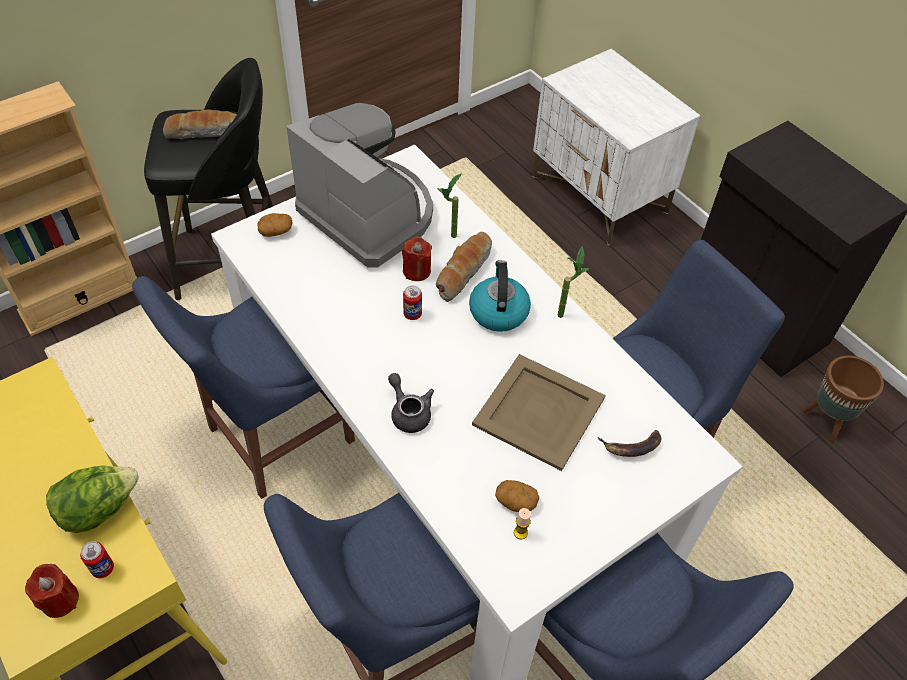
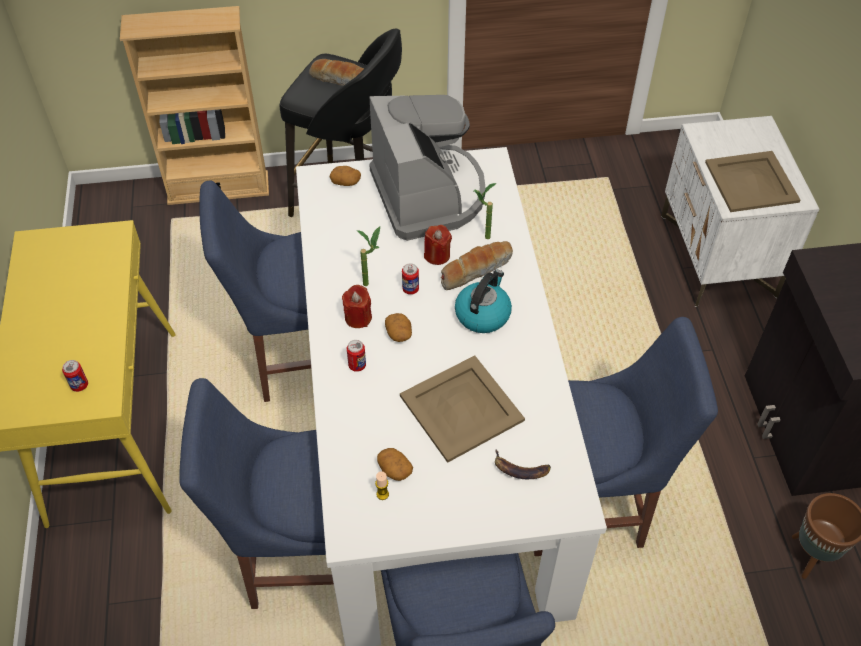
camera: 30 degrees right, 0 degrees up
(60, 600) = (41, 394): red candle -> red candle (358, 317)
(99, 509) = (100, 343): lettuce -> none
(409, 412) = (357, 365): grey teapot -> can
(430, 362) = (399, 333): none -> potato
(565, 312) = (540, 336): potted plant -> potted plant (371, 282)
(633, 110) = (752, 182): none -> beige tray

